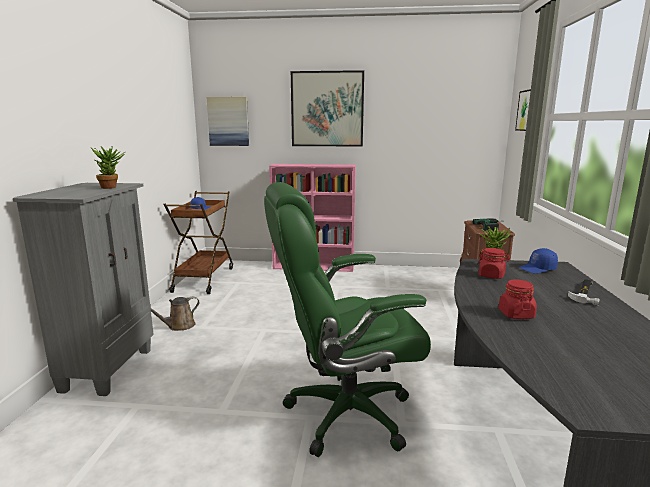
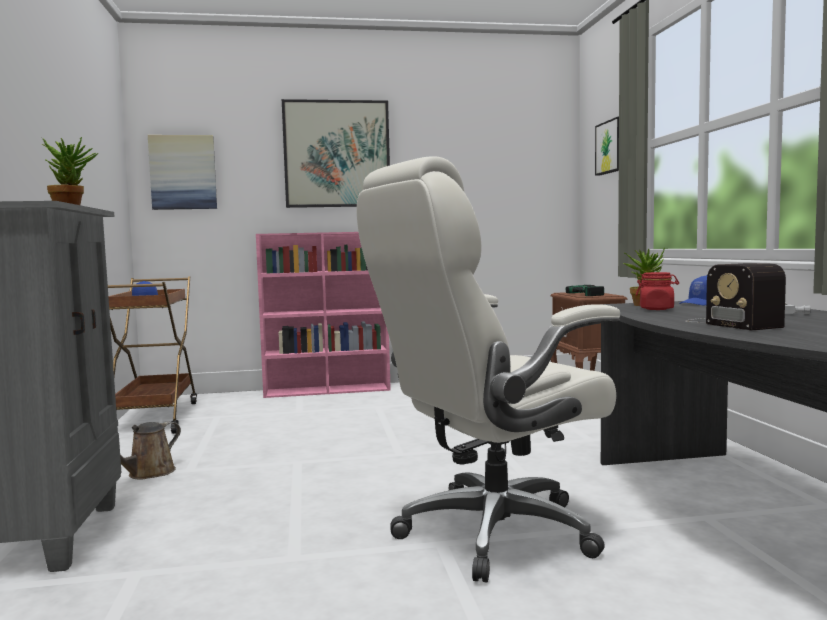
camera: 15 degrees left, 10 degrees down
(345, 415) = (492, 533): green office chair -> white office chair
(516, 314) = (730, 323): red jar -> radio

